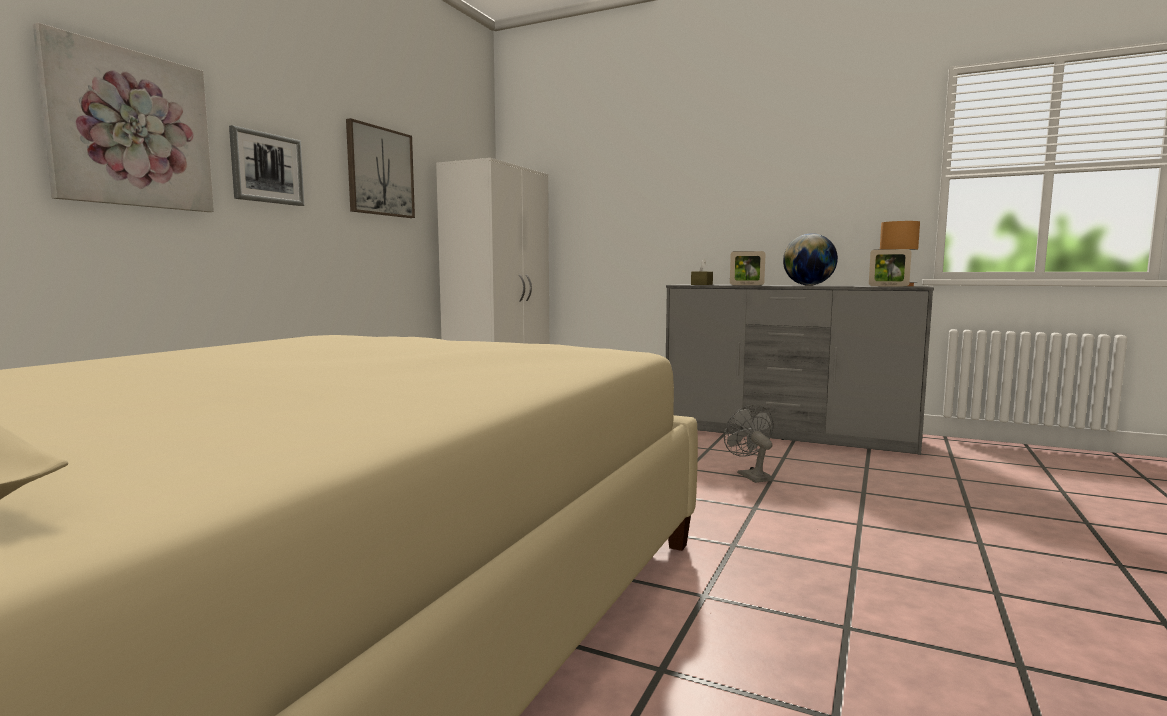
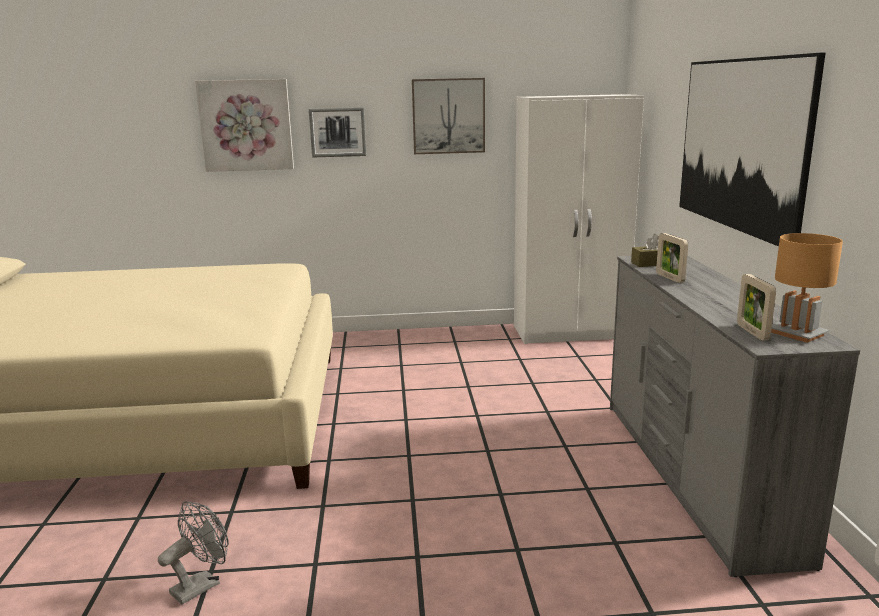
camera: 60 degrees right, 10 degrees up
(716, 196) = (740, 144): none -> picture
(750, 475) = (501, 482): grey fan -> grey fan (201, 585)
(808, 285) = (723, 298): globe -> none

